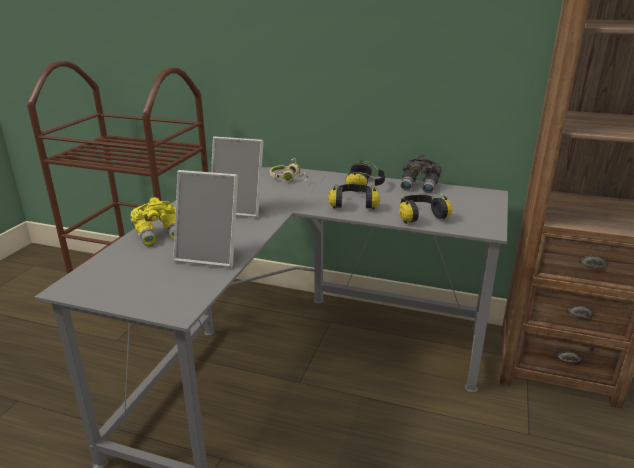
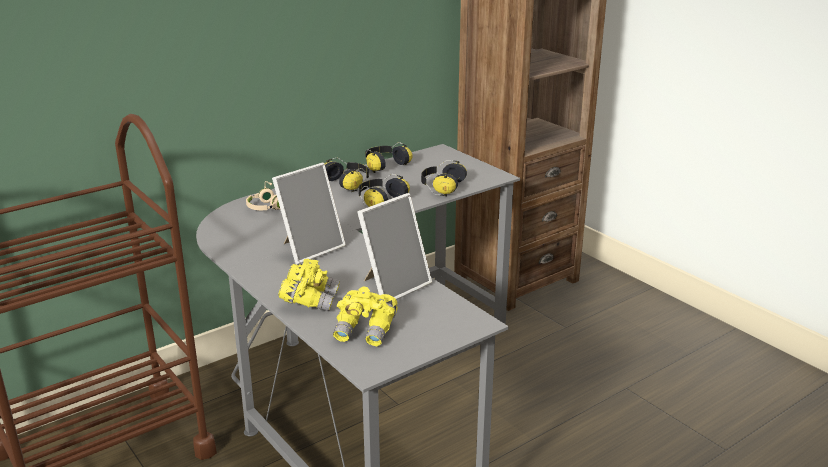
camera: 55 degrees left, 0 degrees up
(127, 268) = (366, 331): none -> yellow binoculars
(420, 186) = (384, 165): grey binoculars -> headphones

